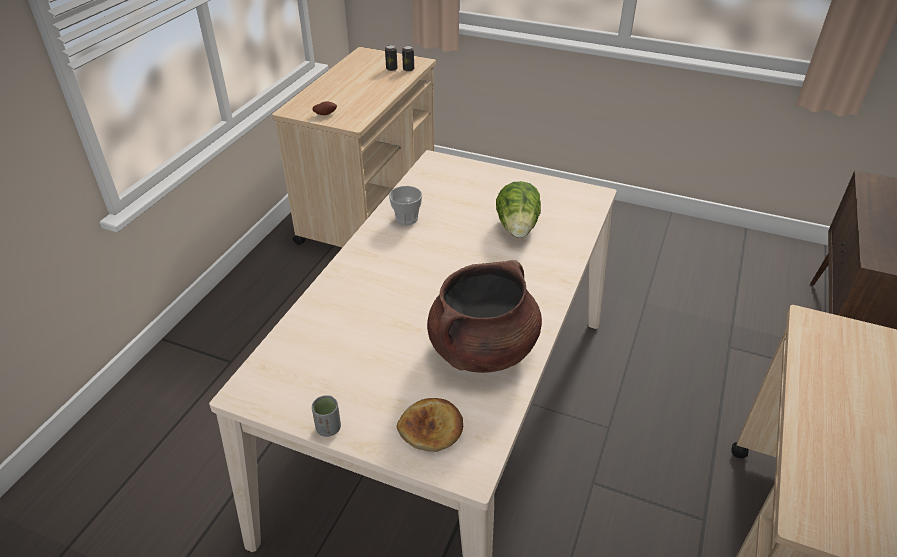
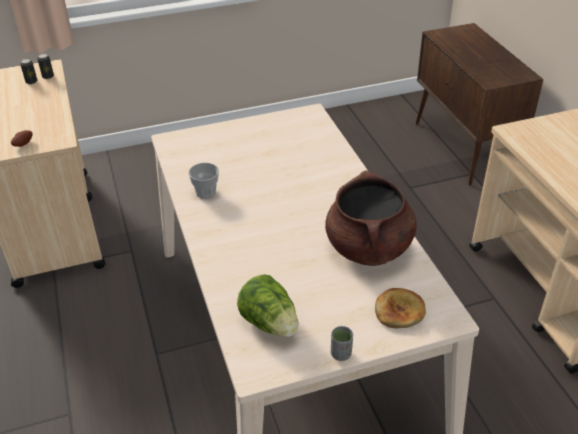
camera: 40 degrees left, 0 degrees up
(518, 228) = (291, 160): lettuce -> lettuce (270, 323)

